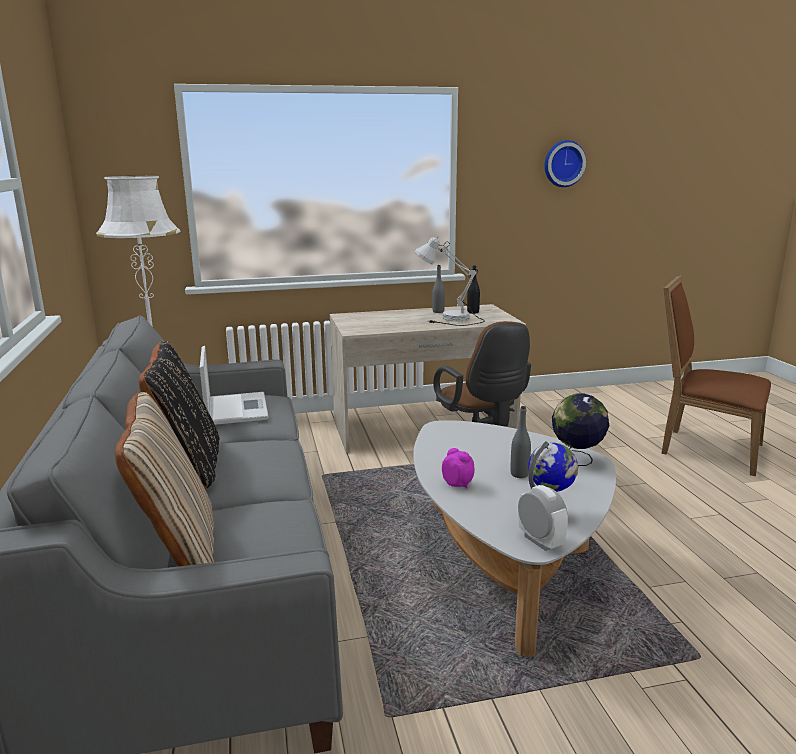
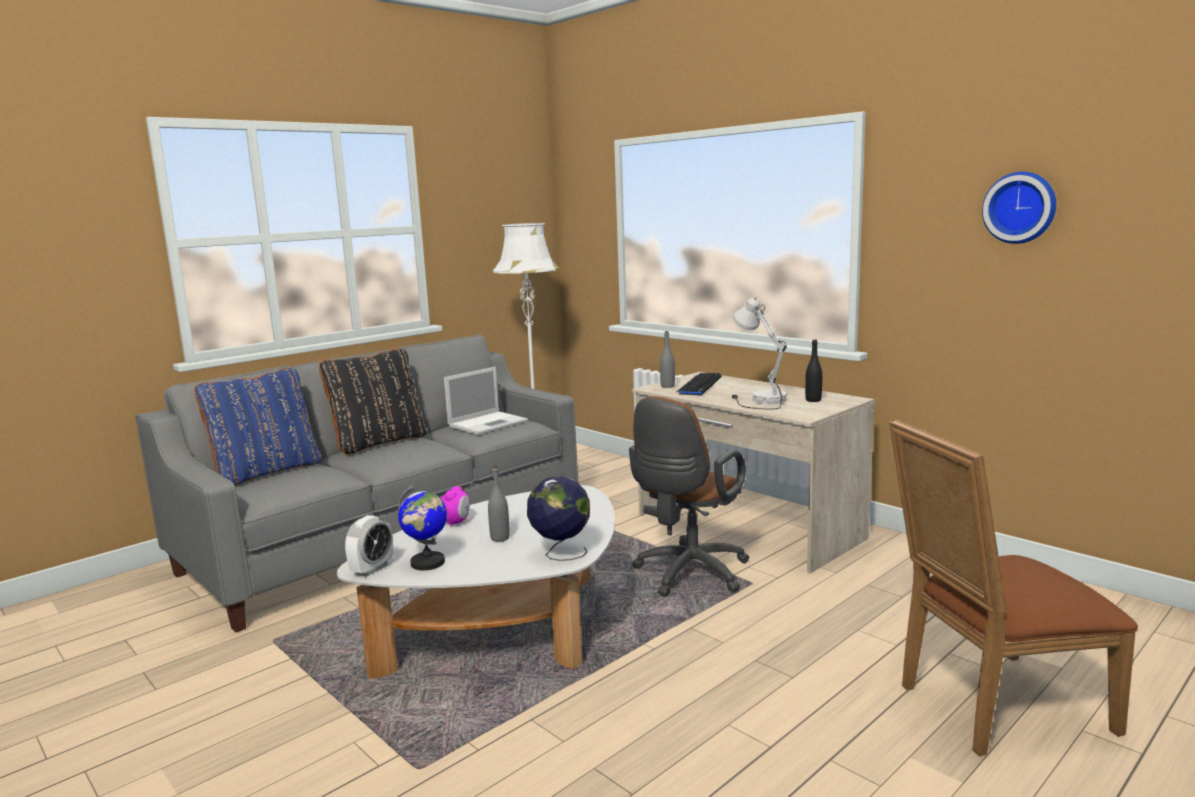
camera: 60 degrees right, 5 degrees down
(178, 549) = (267, 472): beige pillow -> blue pillow
(376, 321) = (699, 385): none -> keyboard
(438, 311) = (785, 391): grey bottle -> grey bottle (667, 386)
(705, 448) = (992, 706): brown chair -> brown chair turned 105 degrees counterclockwise

